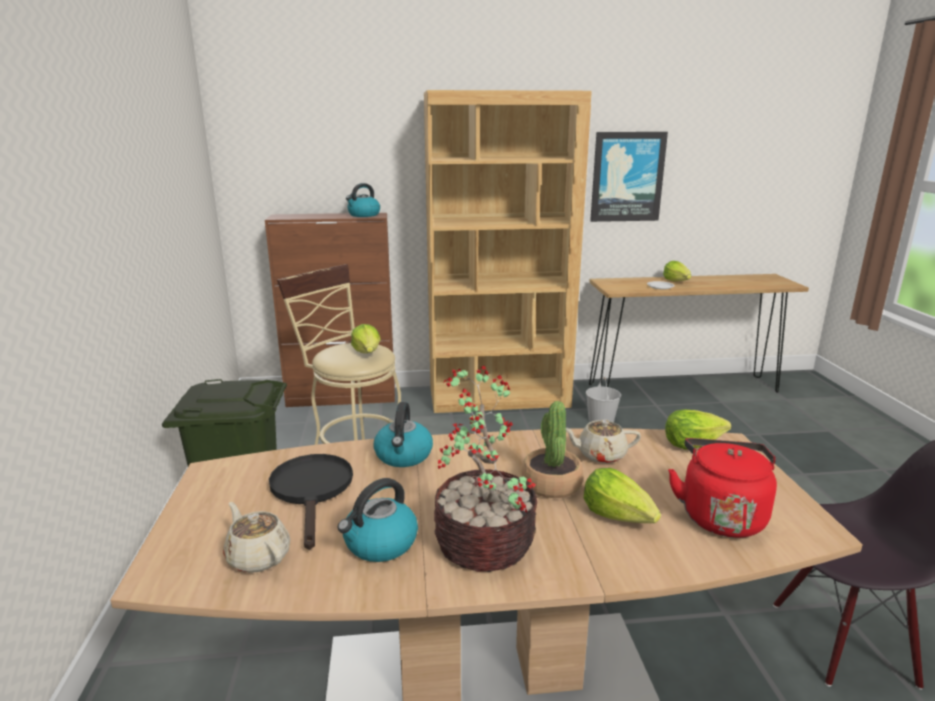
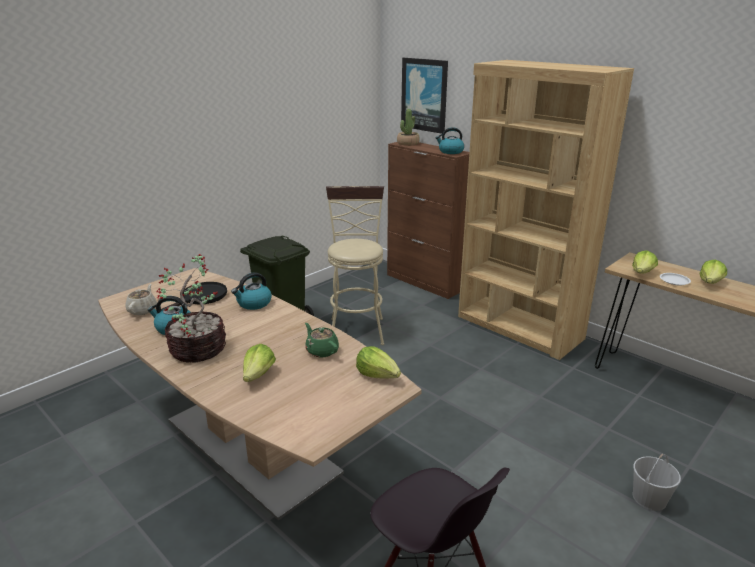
camera: 50 degrees right, 5 degrees up
(367, 352) = (359, 248): lettuce -> lettuce (642, 273)
(551, 484) = (270, 347): potted plant -> potted plant (408, 143)
(600, 455) = (321, 351): beige teapot -> green teapot
(601, 419) = (565, 379): white bucket -> white bucket (649, 498)
(627, 177) = (688, 159): picture -> picture (424, 95)
(720, 515) = (293, 405): red kettle -> none

